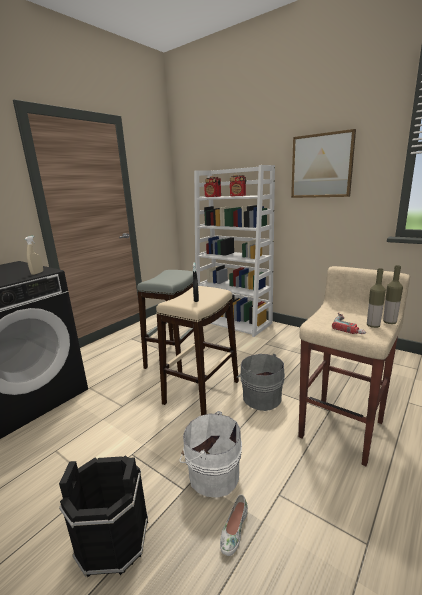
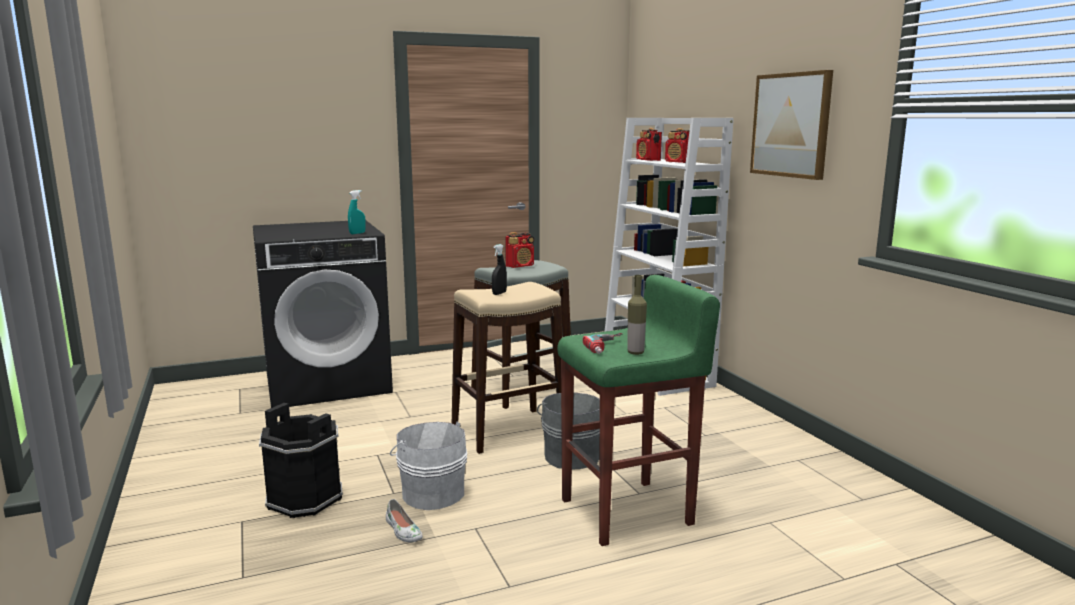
camera: 30 degrees right, 5 degrees down
(37, 273) = (357, 233): beige spray bottle -> turquoise spray bottle
(166, 276) = (520, 266): none -> radio
(233, 530) = (403, 531): white shoe -> white shoe turned 90 degrees counterclockwise
(343, 428) = (629, 512): beige stool -> green stool
(389, 322) = (661, 354): bottle -> none

